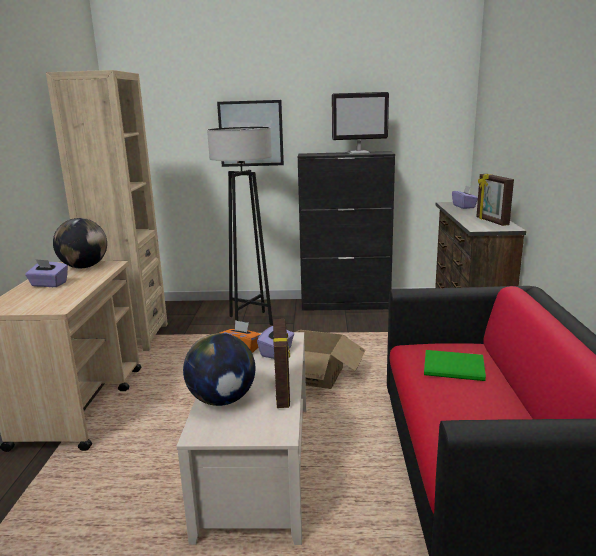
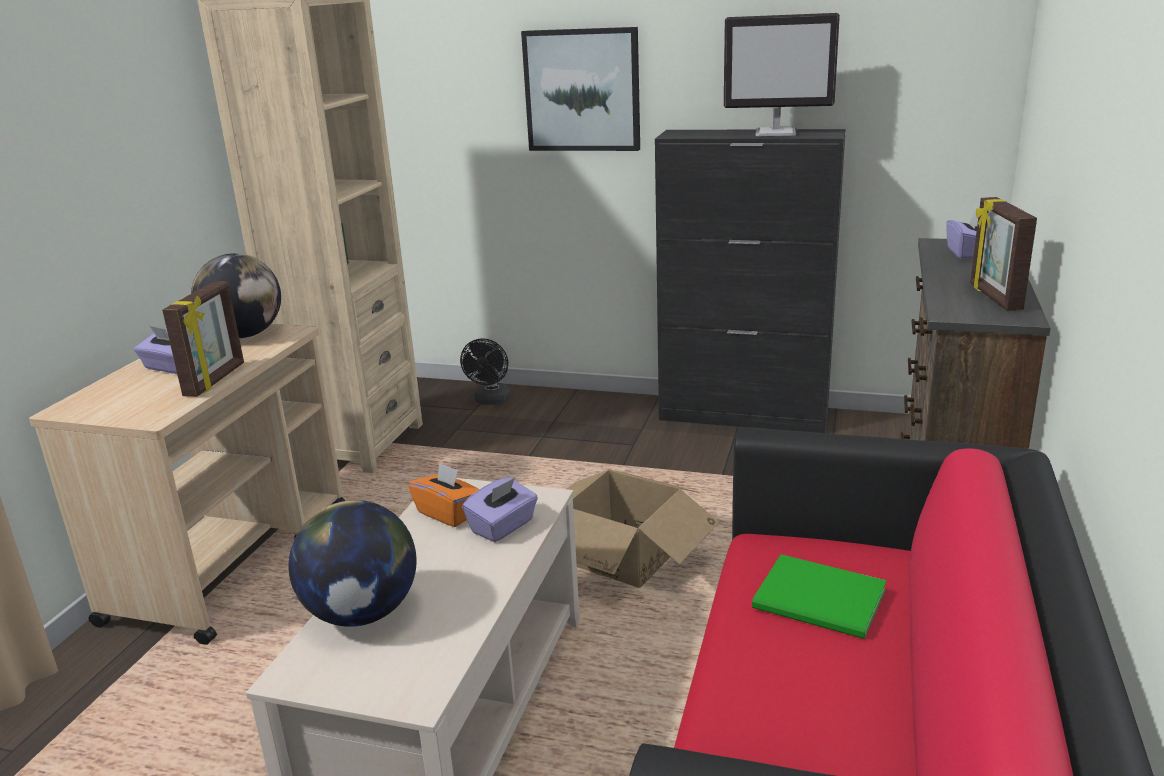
camera: 15 degrees right, 5 degrees up
(203, 309) = (491, 401): none -> black fan
(250, 320) = (561, 431): grey floor lamp -> none
(283, 391) = (469, 611): picture frame -> picture frame (216, 380)

